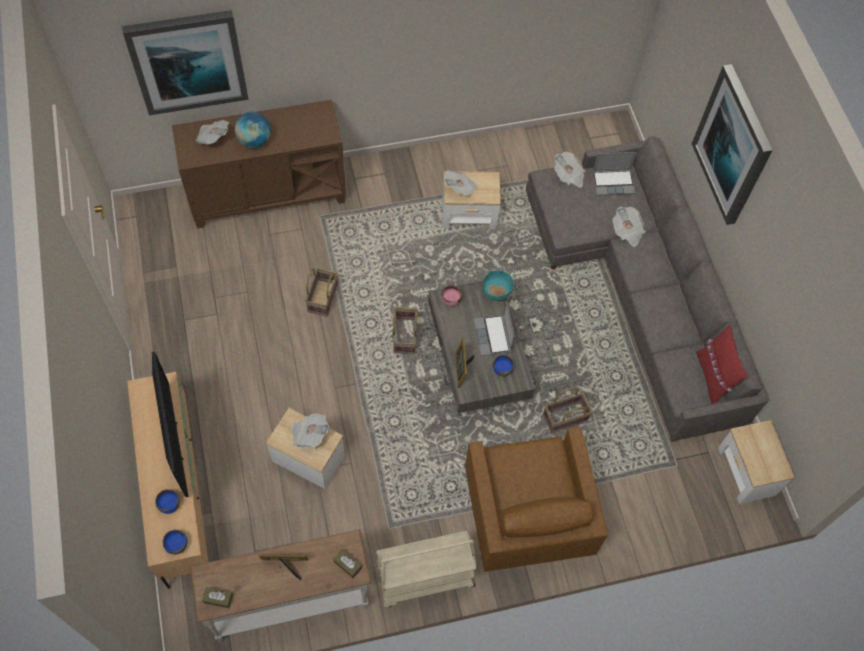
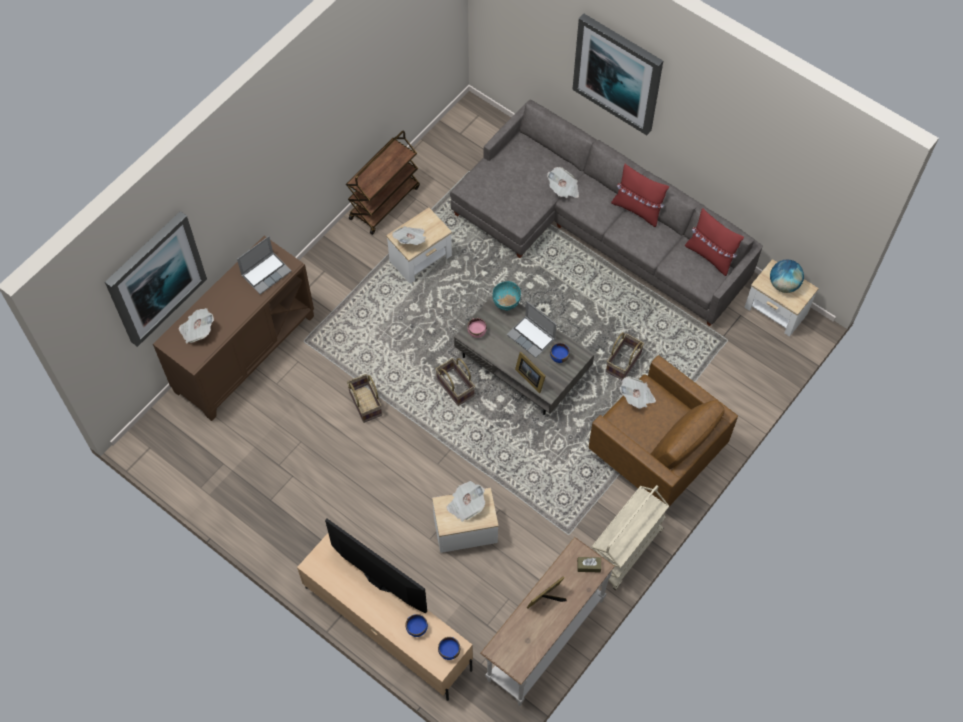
camera: 35 degrees left, 0 degrees up
(218, 599) = (521, 658): brown tissue box -> none
(254, 140) = (233, 310): globe -> globe (783, 284)
(479, 152) = (384, 202): none -> brown cart
(568, 176) = (484, 174): newspaper -> newspaper (637, 397)
(613, 182) = (522, 157): laptop -> laptop (266, 273)
(679, 292) = (637, 209): none -> red pillow

